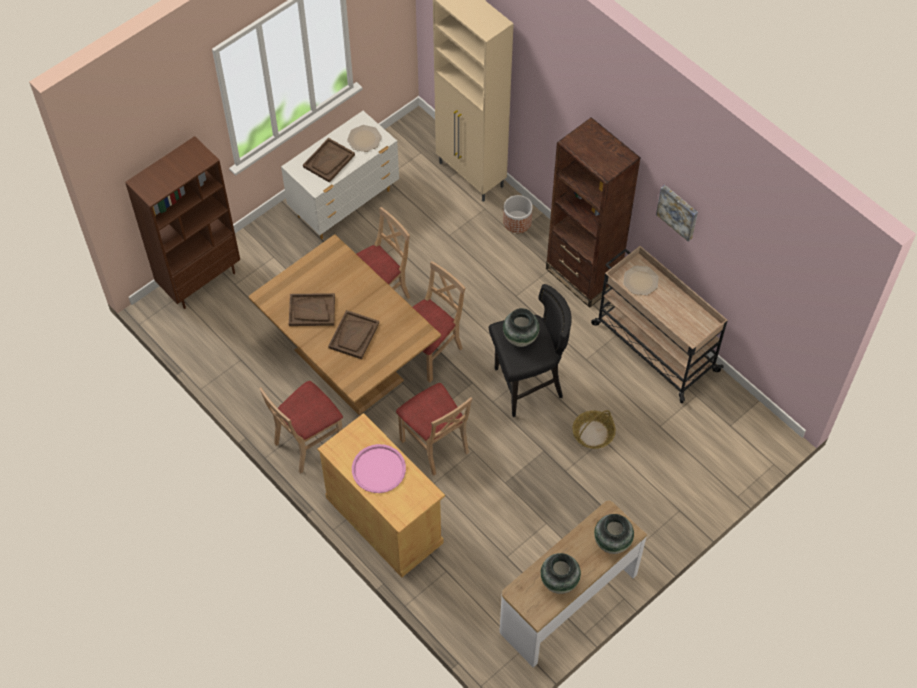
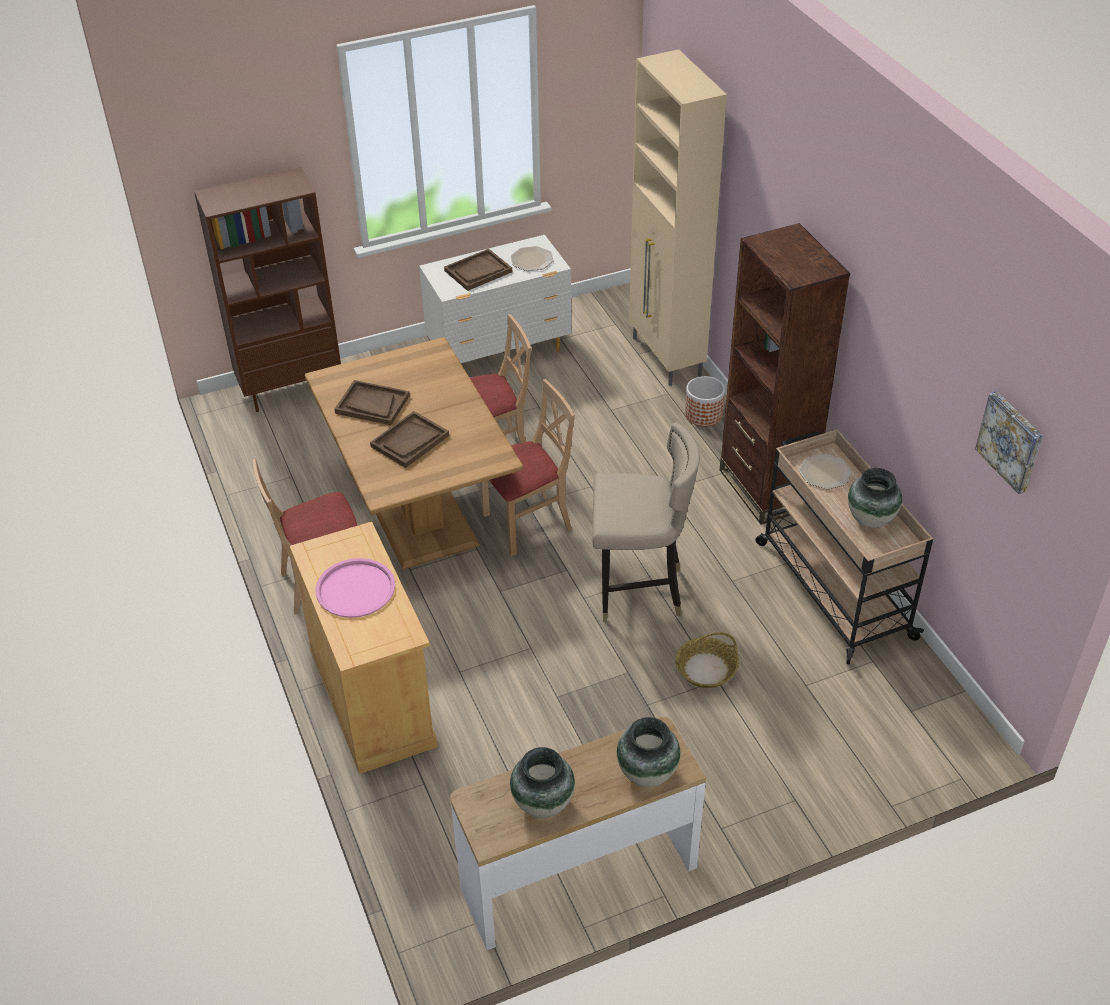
camera: 20 degrees right, 15 degrees down
(435, 444) = (484, 627): beige chair -> none
(520, 338) = (628, 496): vase -> vase (871, 520)
(527, 386) = (638, 592): black stool -> beige stool
(678, 211) = (889, 359): picture -> picture (1011, 441)

